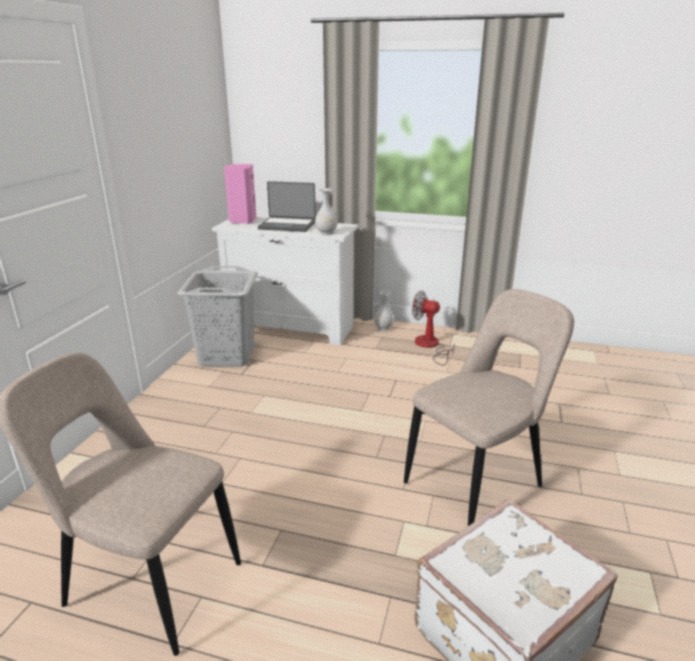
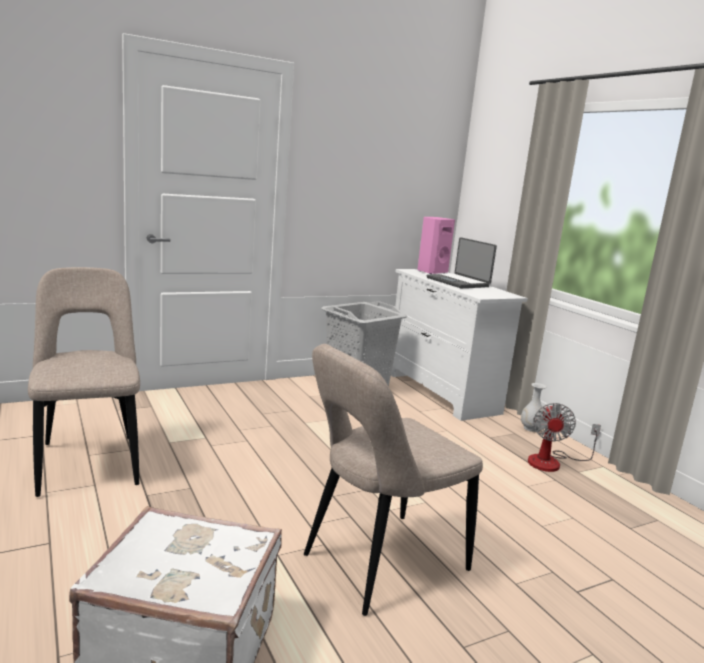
camera: 45 degrees right, 10 degrees down
(326, 233) = (475, 293): white vase -> none
(430, 346) = (552, 462): fan -> fan turned 150 degrees counterclockwise
(478, 482) = (379, 564): beige chair -> beige chair turned 135 degrees clockwise

